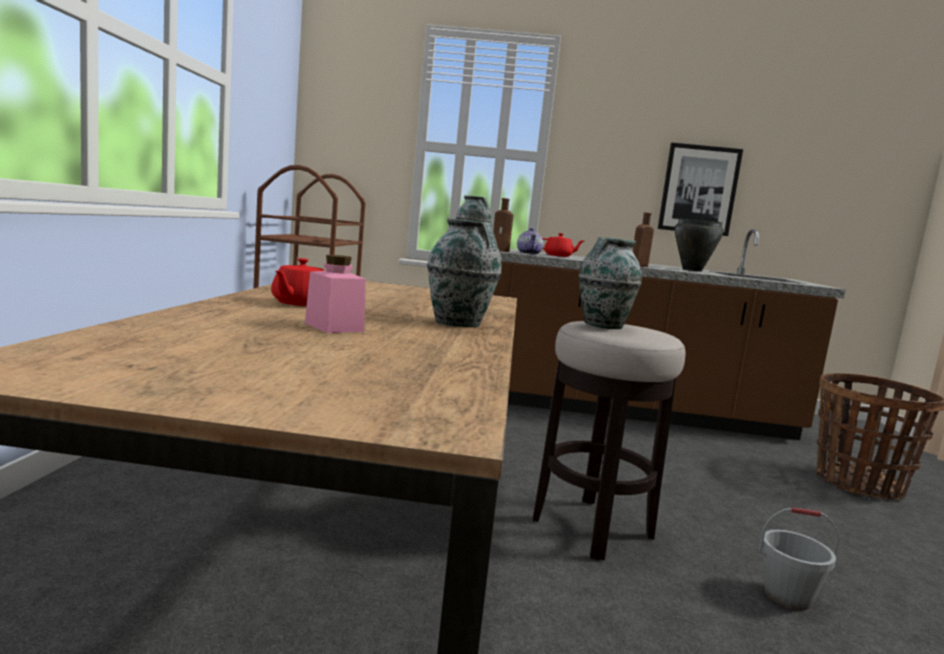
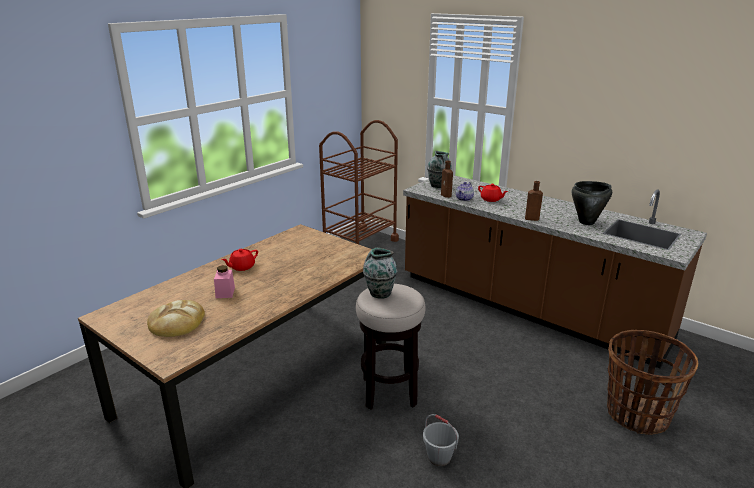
camera: 35 degrees right, 15 degrees up
(301, 364) = (177, 322): none -> bread
(459, 324) = (287, 291): vase -> none
(698, 189) = (634, 144): picture -> none

